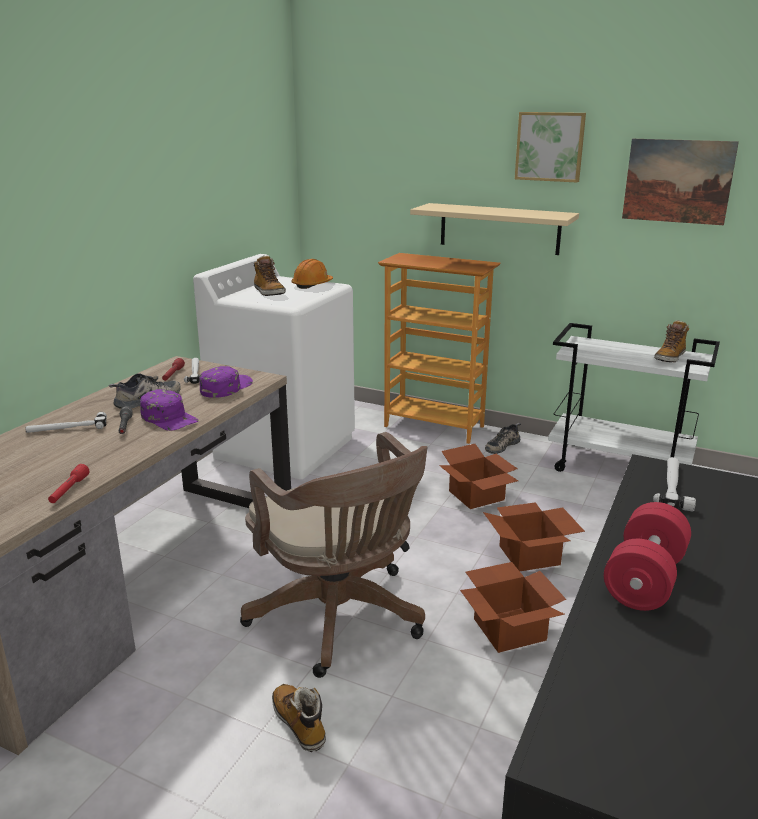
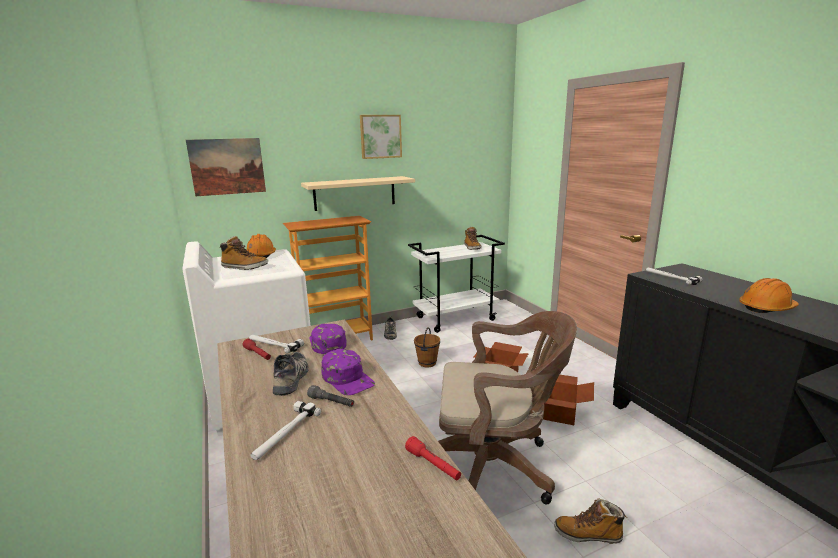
camera: 50 degrees left, 5 degrees down
(169, 418) = (348, 379): purple cap -> purple cap turned 60 degrees clockwise
(476, 496) = (427, 363): cardboard box -> brown bucket
(644, 579) = (766, 308): red dumbbell -> orange hard hat
(677, 181) = (450, 151): picture -> picture (227, 166)

